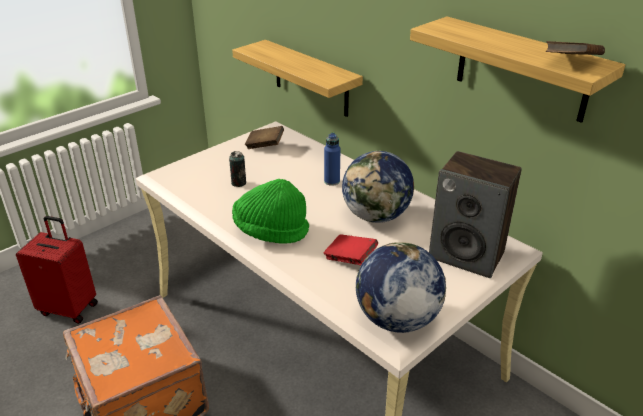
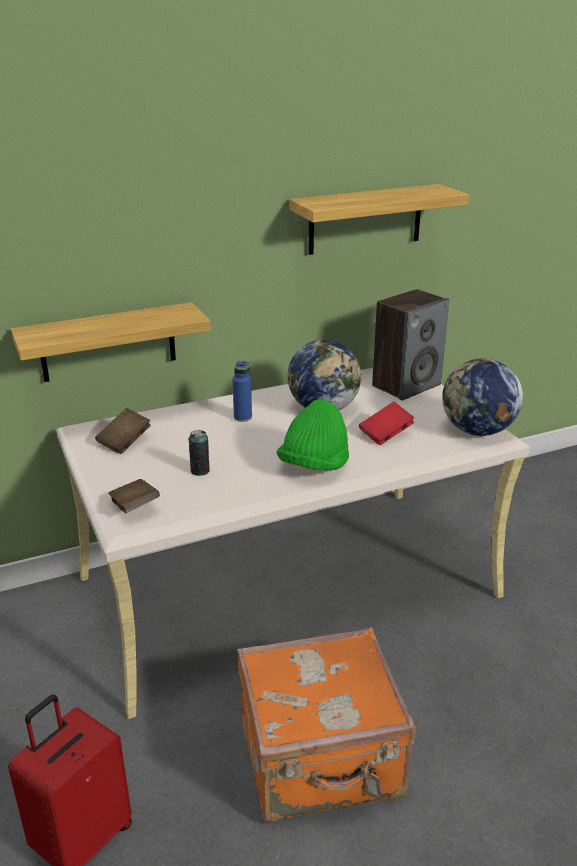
camera: 70 degrees left, 5 degrees down
(571, 63) = (431, 191): brown book -> brown book (134, 507)

